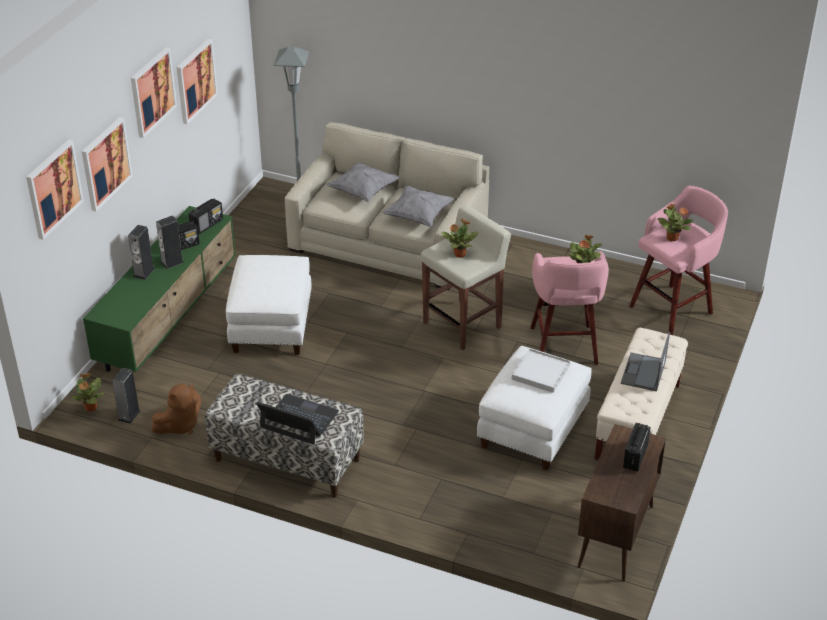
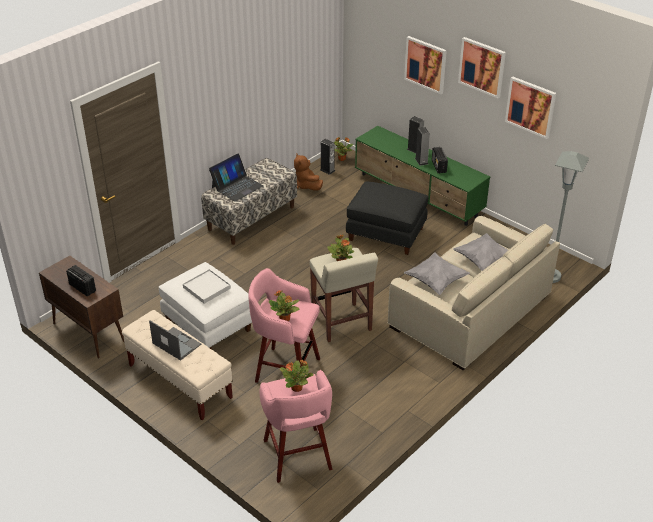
camera: 110 degrees right, 0 degrees up
(53, 188) = (381, 33): picture -> none
(207, 224) = (461, 180): radio -> none
(270, 326) = (386, 234): white ottoman -> black ottoman

